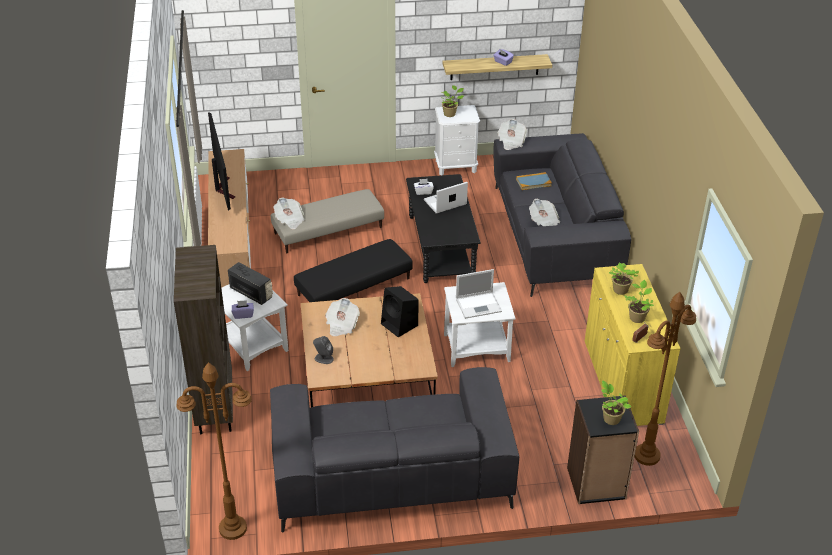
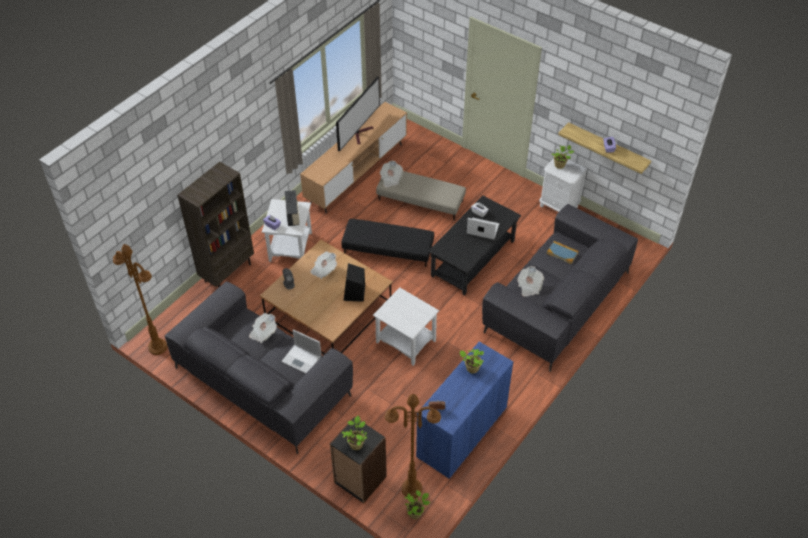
camera: 45 degrees right, 10 degrees up
(479, 305) = (403, 314): laptop -> laptop (302, 359)
(511, 142) = (573, 213): newspaper -> newspaper (263, 332)
(622, 382) = (462, 432): yellow cabinet -> blue cabinet
(637, 317) = (456, 394): potted plant -> potted plant (416, 513)

